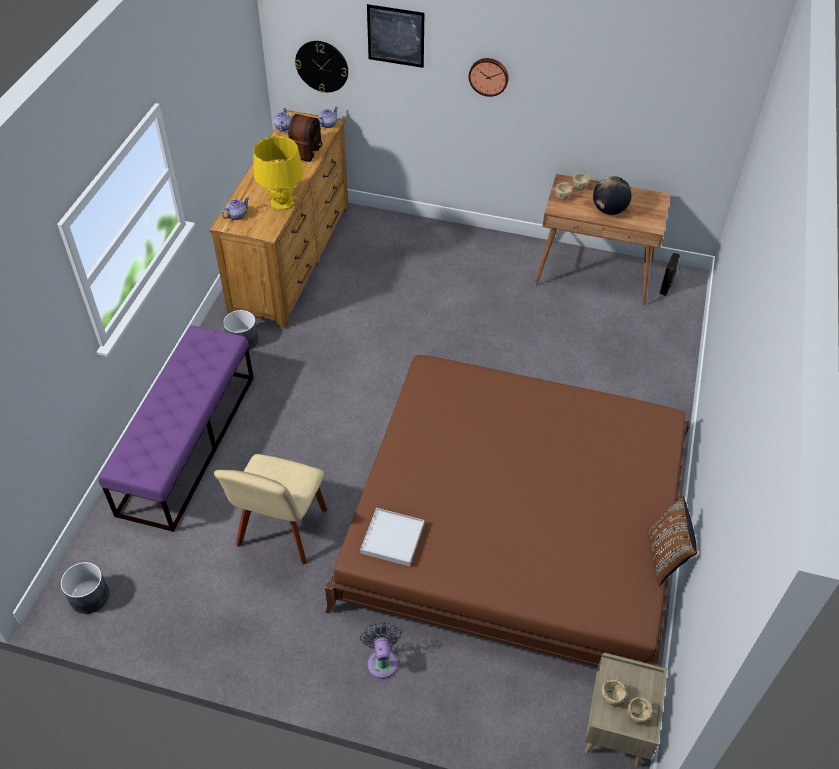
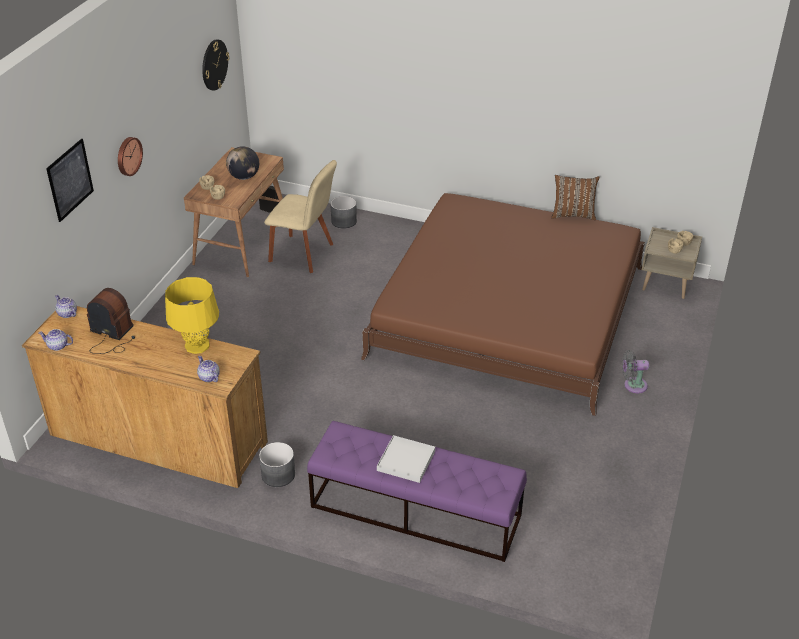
camera: 85 degrees left, 10 degrees down
(89, 596) = (594, 571): grey planter -> grey planter (344, 221)
(281, 531) = (519, 442): beige chair -> beige chair (304, 254)
(322, 66) = (30, 267): wall clock -> wall clock (214, 65)
(392, 539) = (567, 331): white tray -> white tray (406, 461)

